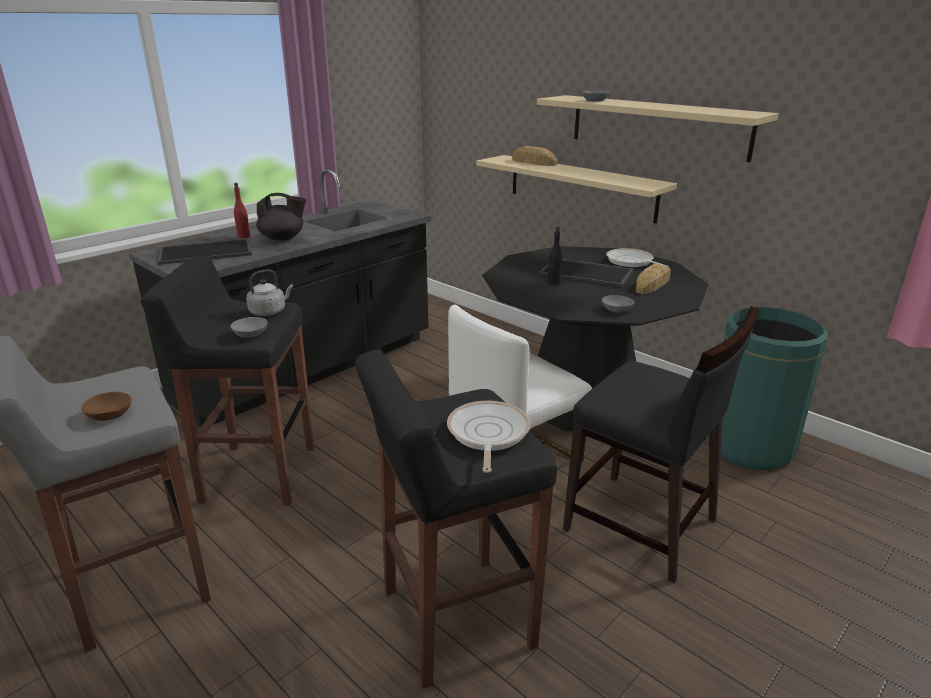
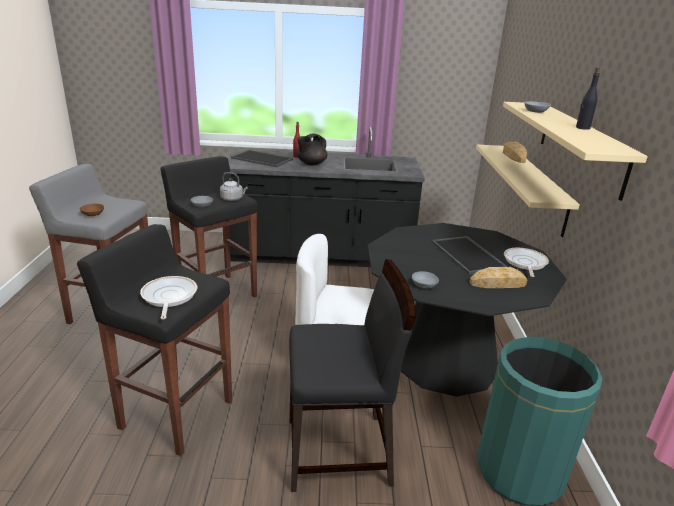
camera: 45 degrees right, 0 degrees up
(283, 238) = (311, 164): black teapot -> black teapot turned 90 degrees clockwise
(487, 434) = (168, 297): frying pan -> frying pan turned 60 degrees counterclockwise
(553, 282) = (427, 251): black bottle -> black bottle (582, 128)
(641, 526) = (339, 452): black chair -> black chair turned 90 degrees counterclockwise

